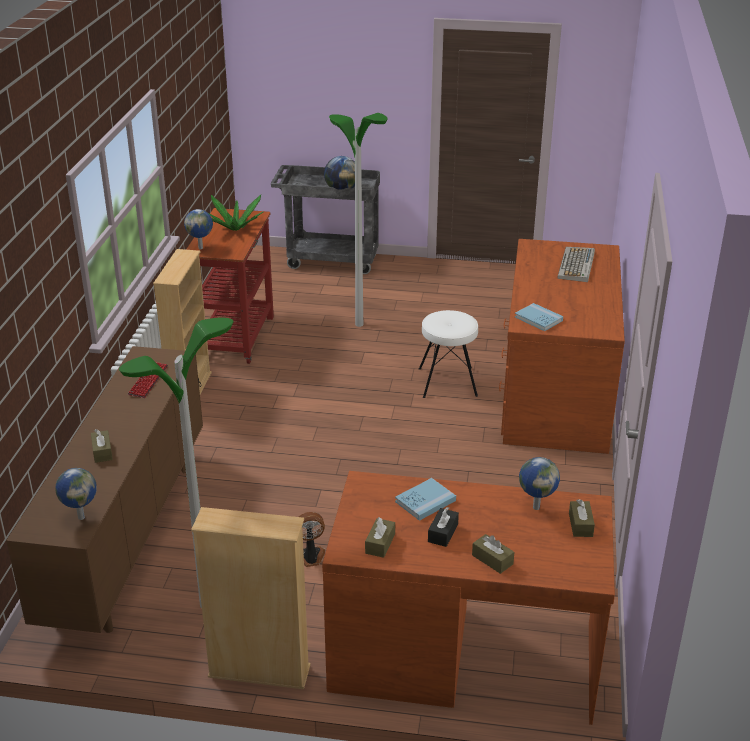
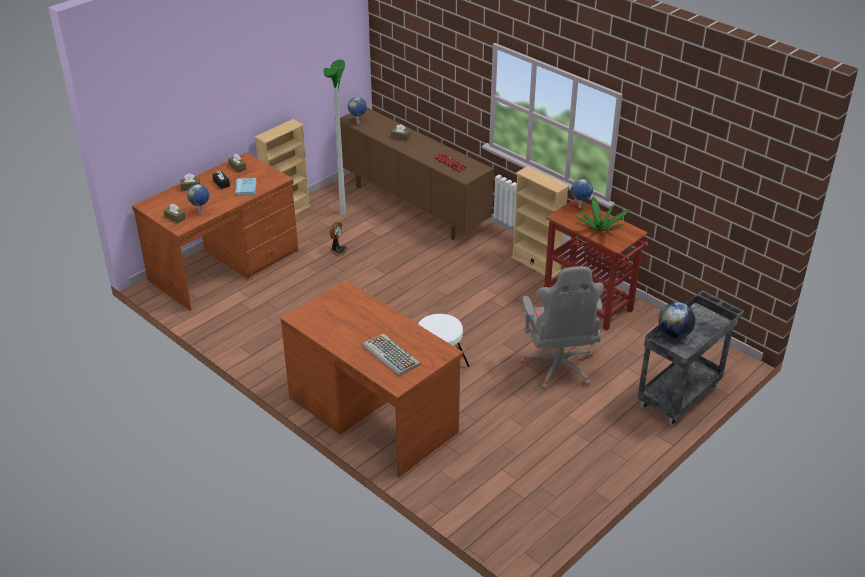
camera: 125 degrees right, 5 degrees up
(359, 324) = (558, 366): floor lamp -> grey office chair
(538, 319) = (344, 298): blue book -> none

